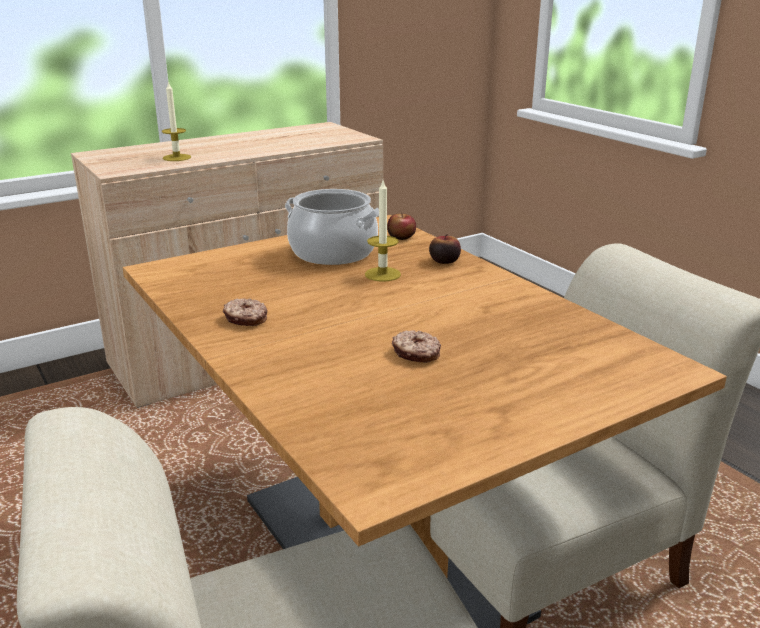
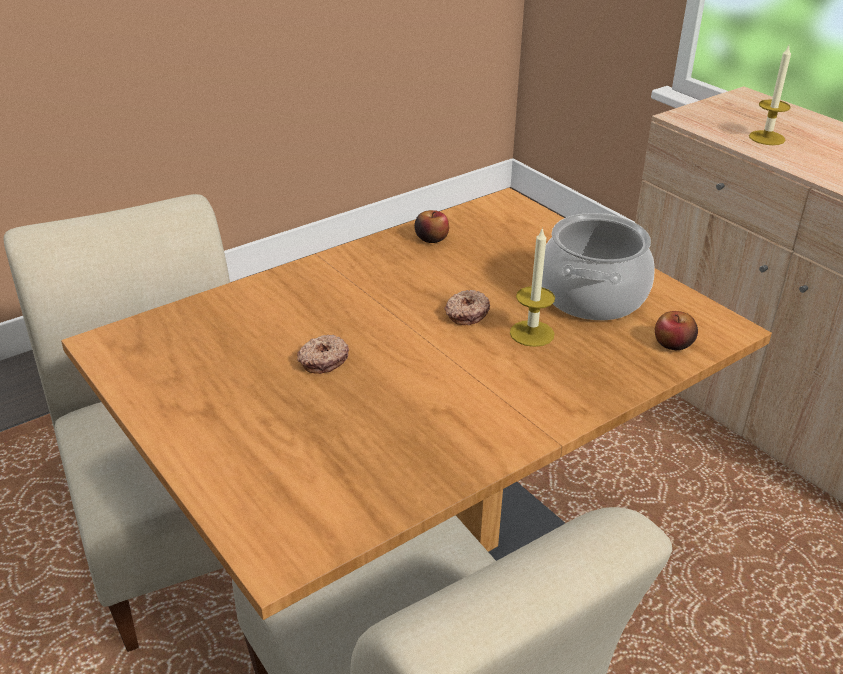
camera: 85 degrees right, 10 degrees up
(246, 319) = (395, 261): donut -> donut (466, 313)
(444, 261) = (594, 380): apple -> apple (431, 238)

